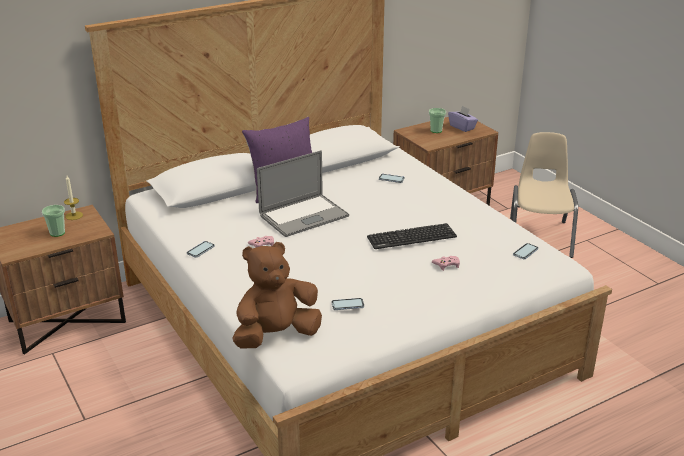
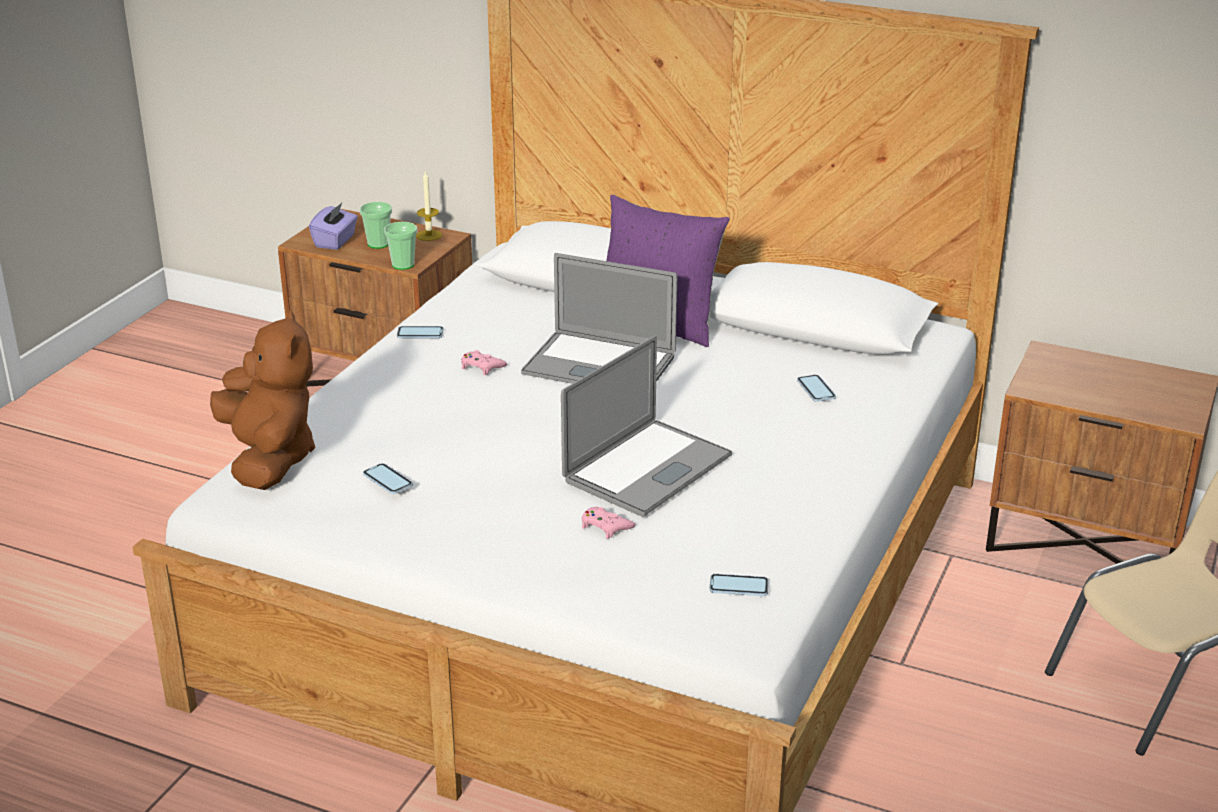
camera: 55 degrees right, 0 degrees up
(276, 335) = (269, 459): brown plush toy -> brown plush toy turned 45 degrees clockwise
(411, 237) = (647, 468): keyboard -> laptop
(436, 130) = (1097, 376): cup -> cup (403, 265)
(462, 127) = (1156, 394): purple tissue box -> purple tissue box (335, 241)

